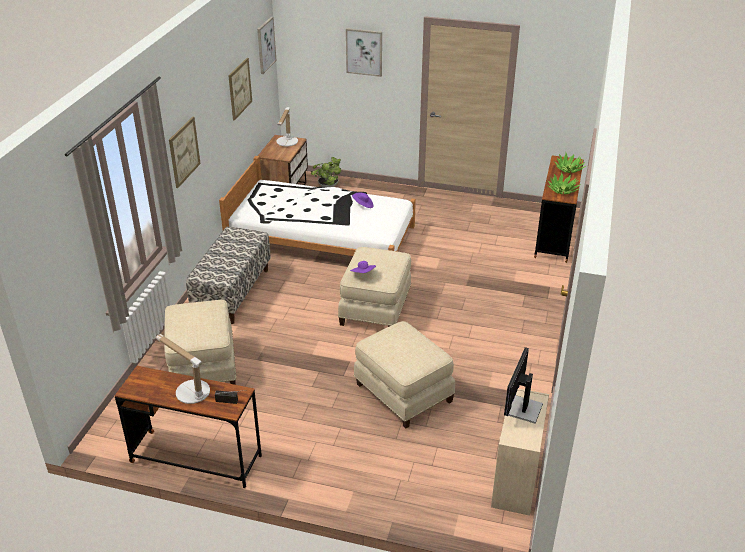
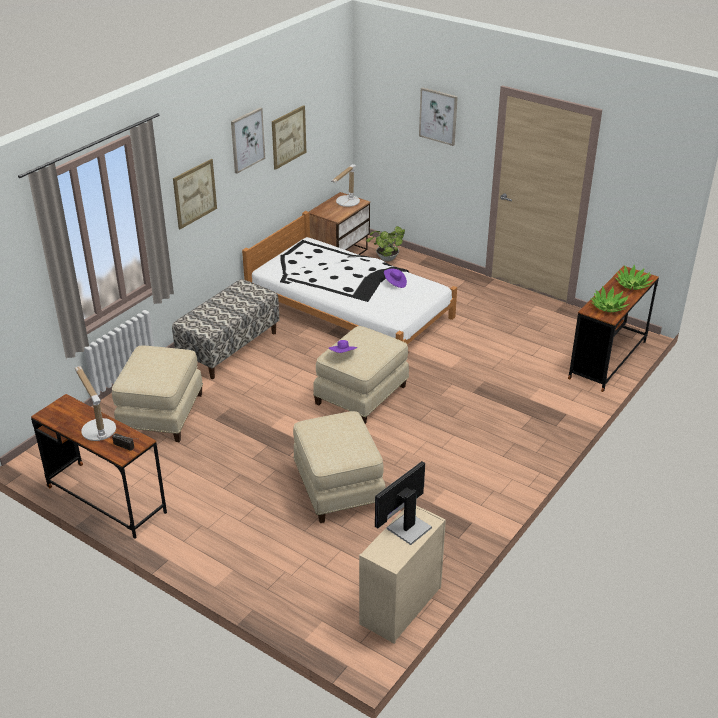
camera: 20 degrees right, 0 degrees up
(265, 45) = (336, 94): picture -> picture (247, 140)

